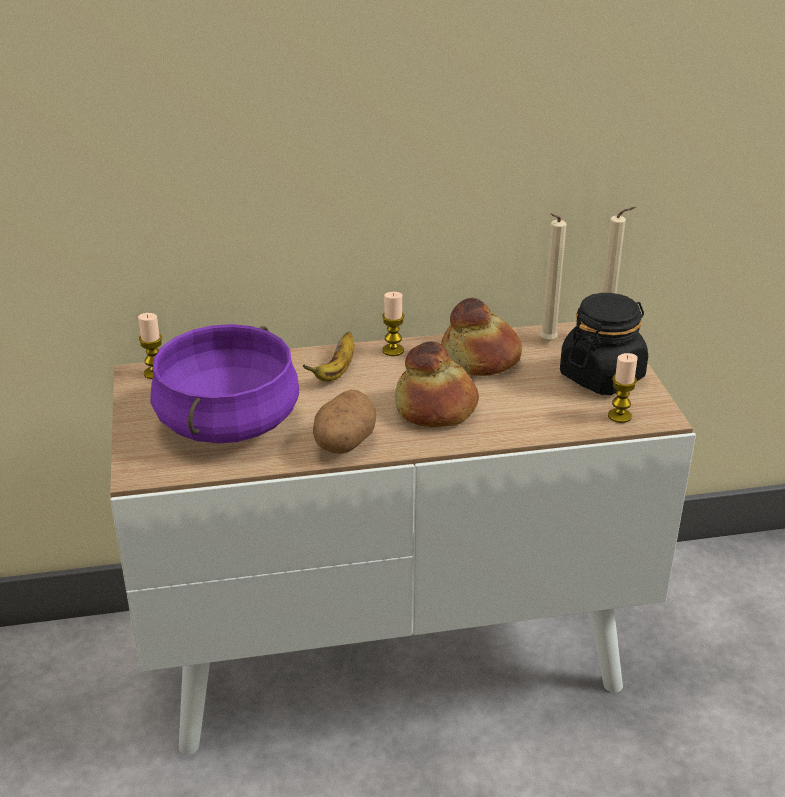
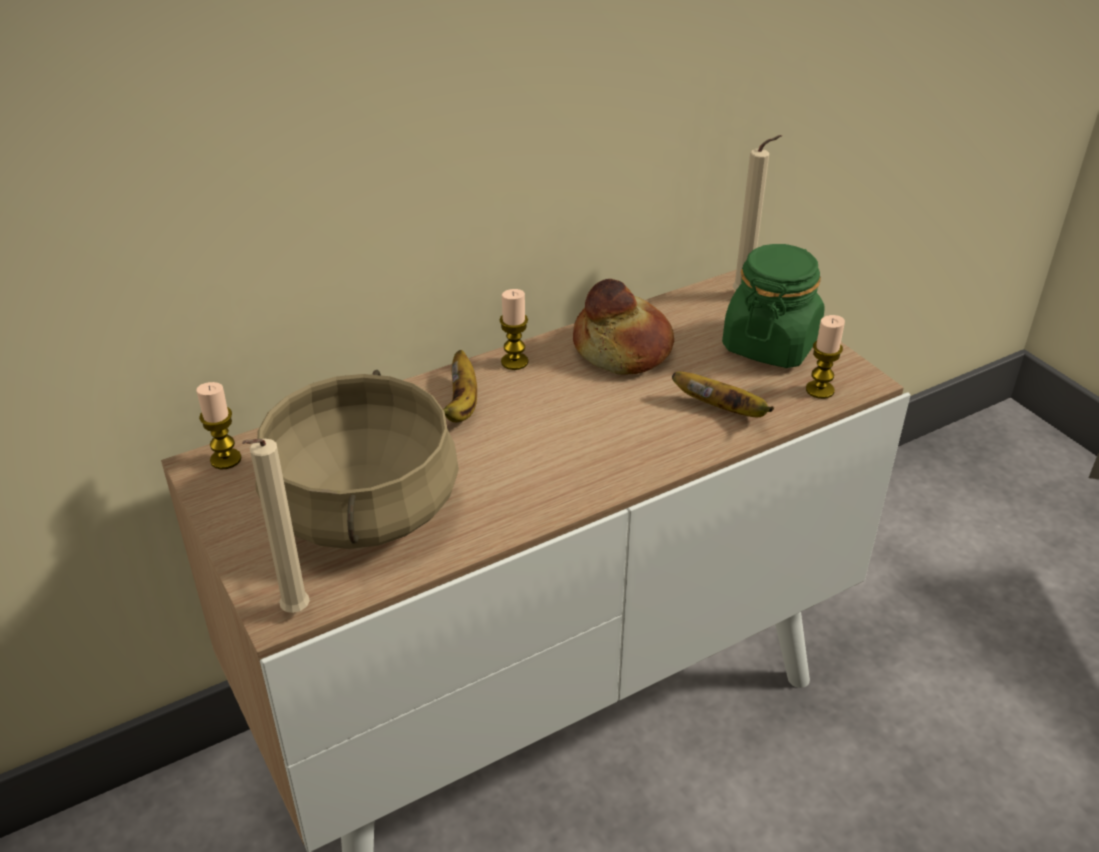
camera: 20 degrees left, 5 degrees up
(229, 422) = (364, 507): purple cooking pot -> beige cooking pot
(343, 444) = (527, 503): potato -> none
(437, 407) = (610, 426): bread -> none
(531, 414) = (723, 410): none -> banana
(546, 342) = (684, 314): beige candle -> beige candle (293, 613)
(602, 376) = (770, 344): black jar -> green jar

